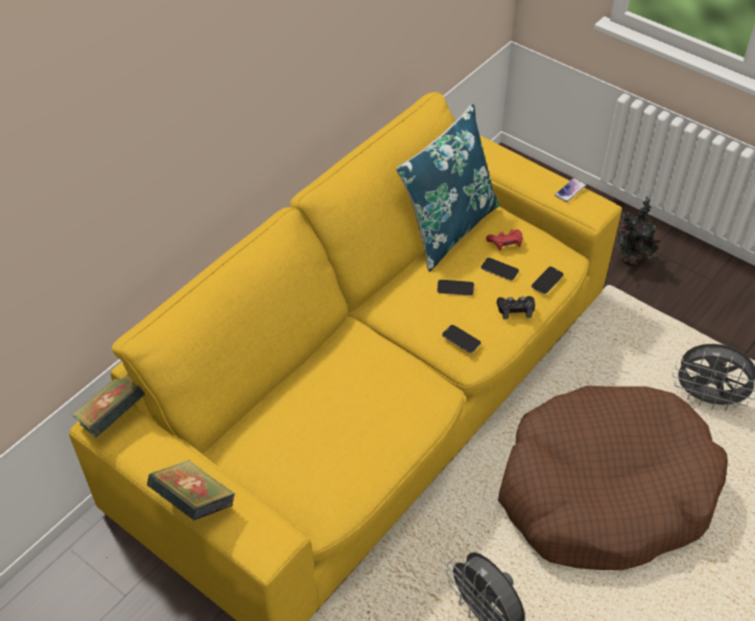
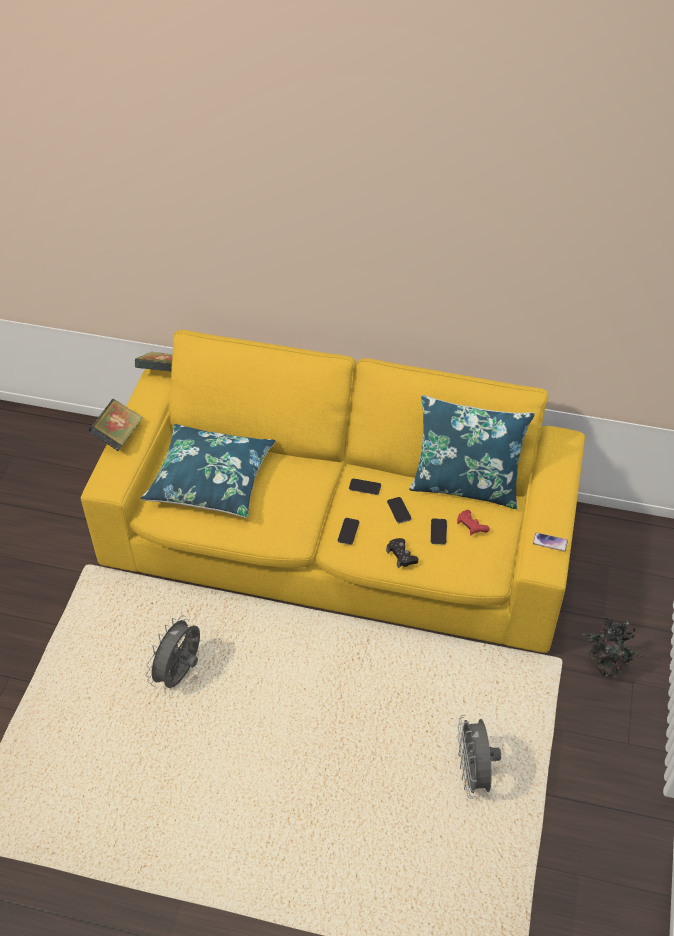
camera: 65 degrees right, 0 degrees up
(310, 438) = (211, 480): none -> blue pillow
(547, 281) = (447, 567): phone -> phone (365, 487)
(604, 491) = (329, 720): brown dog bed -> none

